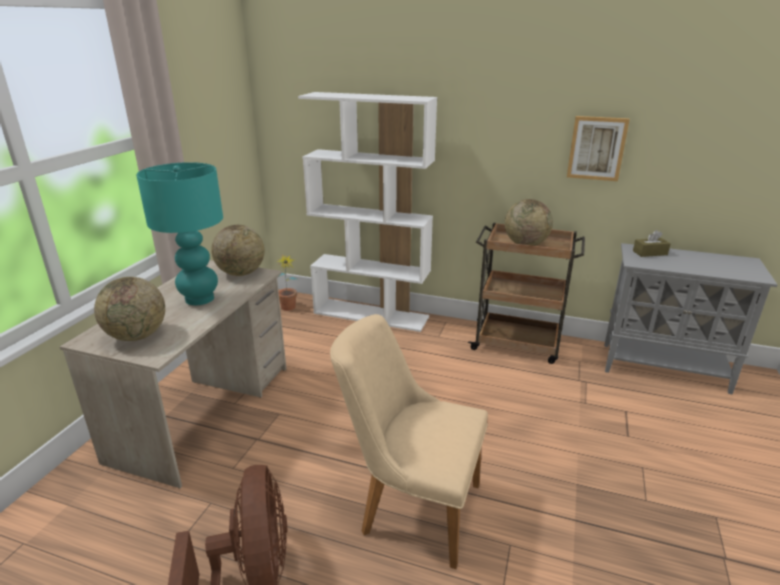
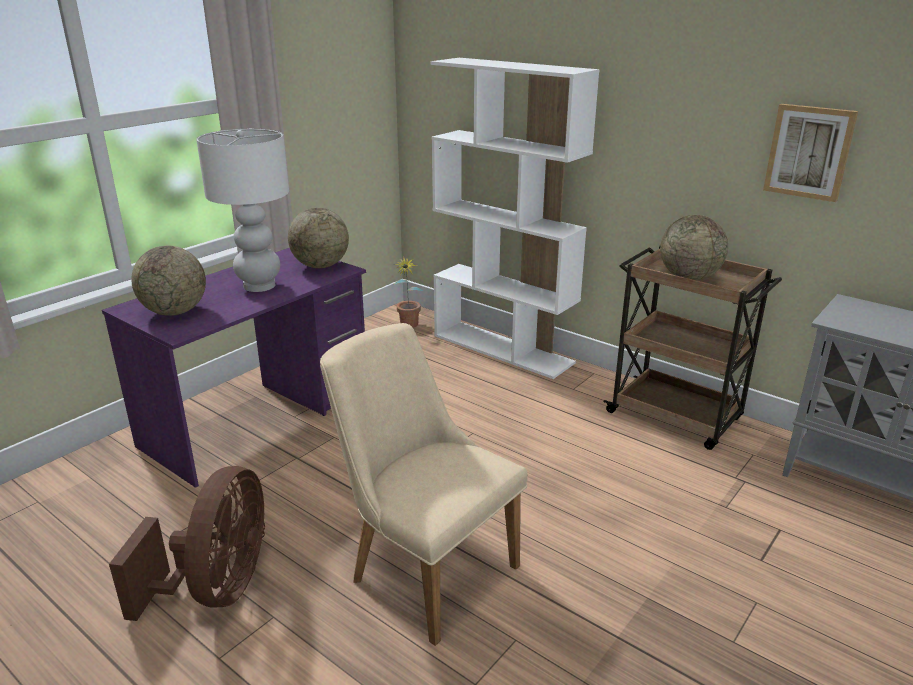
camera: 20 degrees right, 0 degrees up
(199, 299) = (259, 286): turquoise table lamp -> white table lamp
(205, 411) = (259, 418): beige desk -> purple desk
(650, 253) = (869, 312): brown tissue box -> none

